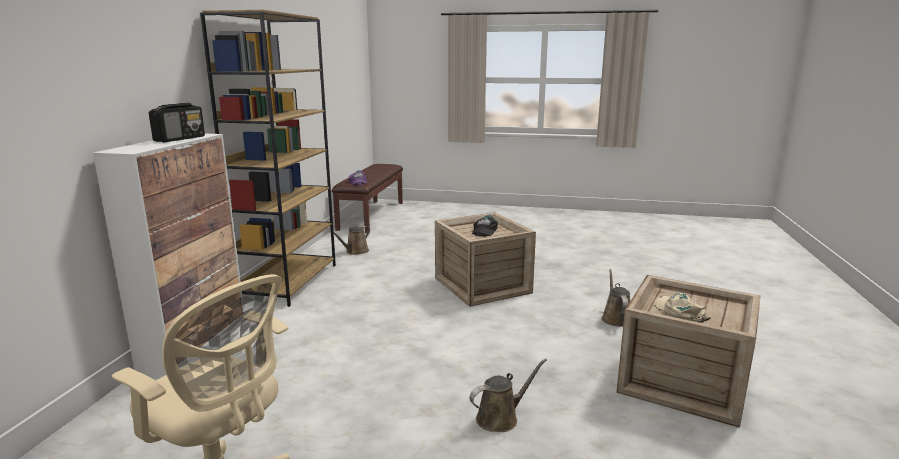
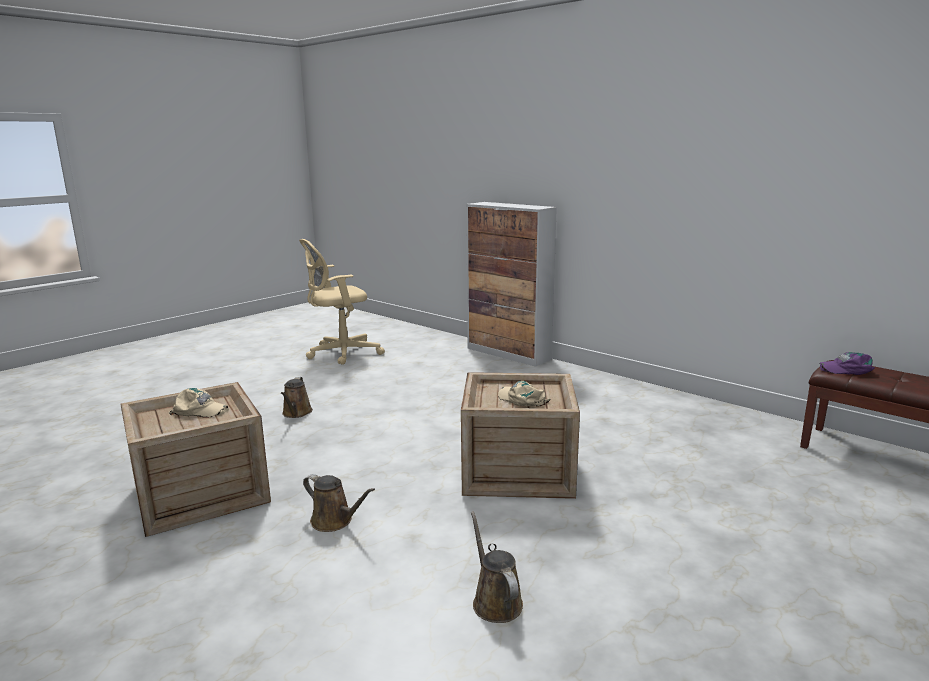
camera: 120 degrees right, 0 degrees up
(180, 139) = (519, 206): radio -> none
(289, 282) = (613, 385): brown bookcase -> none
(355, 251) = (702, 425): brown watering can -> brown watering can (495, 601)
(484, 230) = (522, 399): black cap -> beige cap

